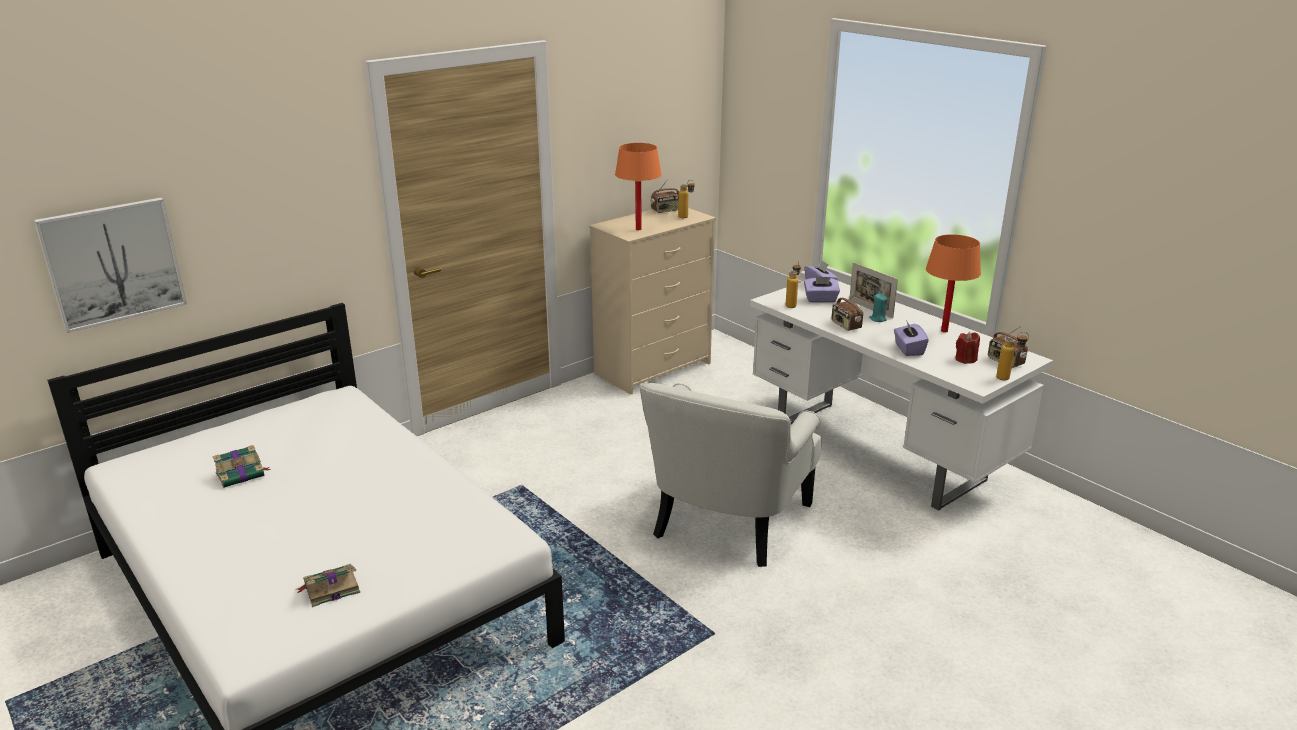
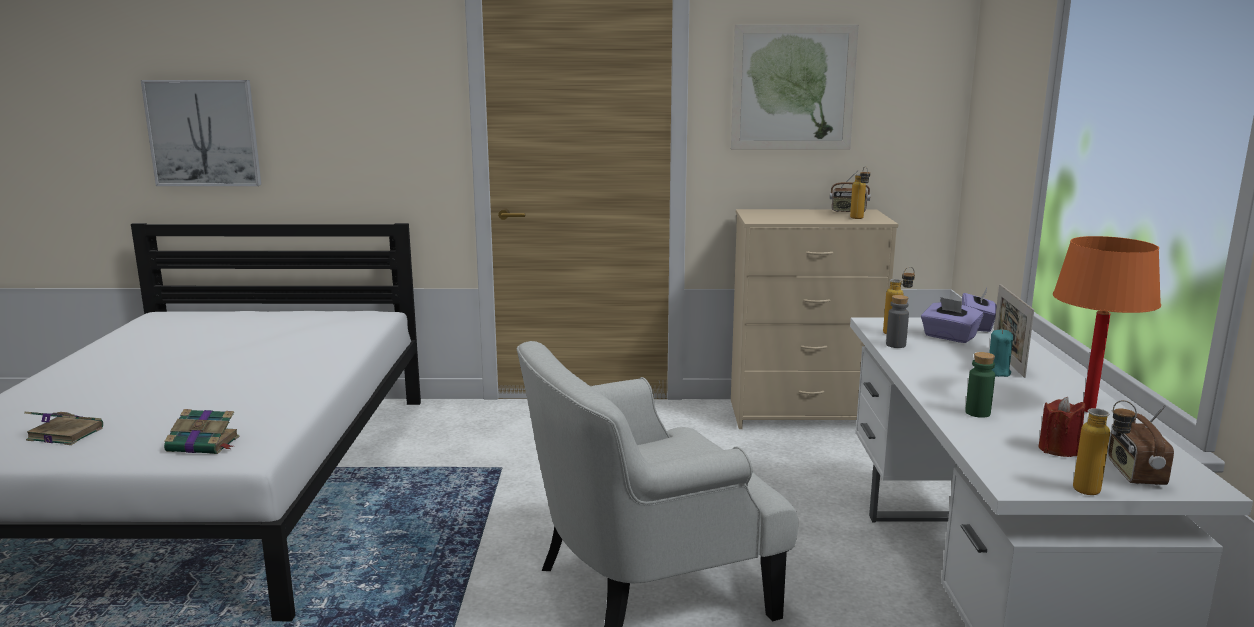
camera: 40 degrees right, 10 degrees down
(241, 474) = (202, 342): book -> book (204, 444)
(619, 122) = (793, 87): none -> picture
(638, 229) = (779, 218): orange table lamp -> none
(806, 315) = (895, 345): none -> grey bottle
(845, 325) = (930, 367): radio -> none
(908, 349) = (977, 413): purple tissue box -> green bottle

